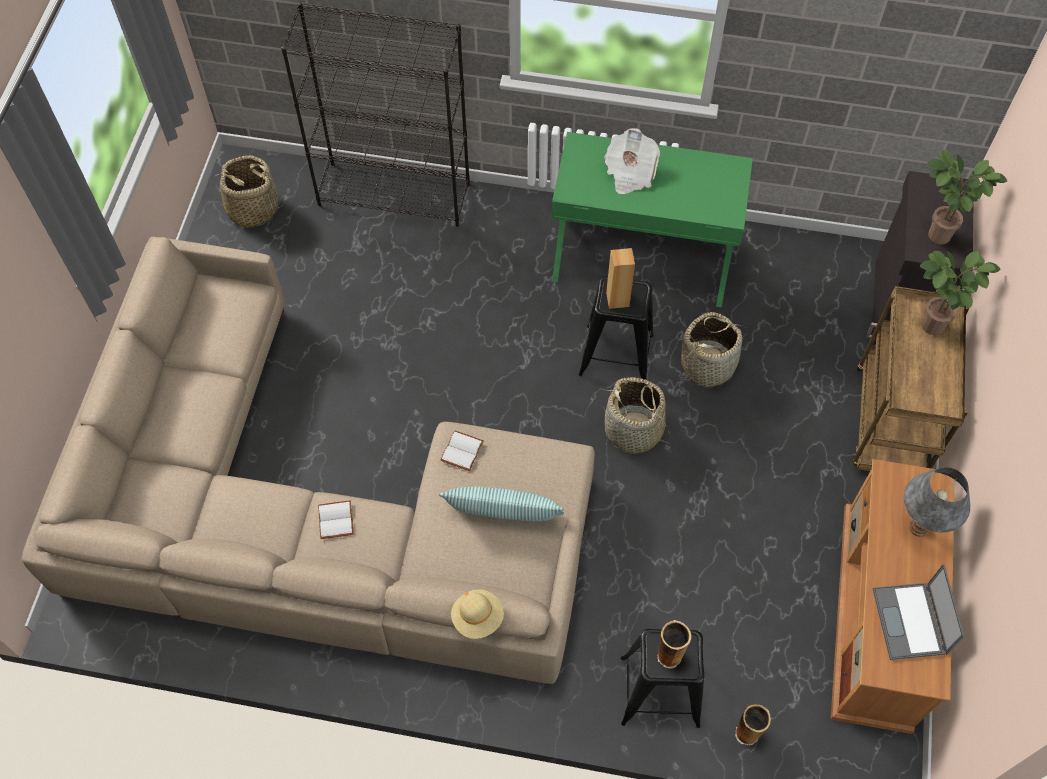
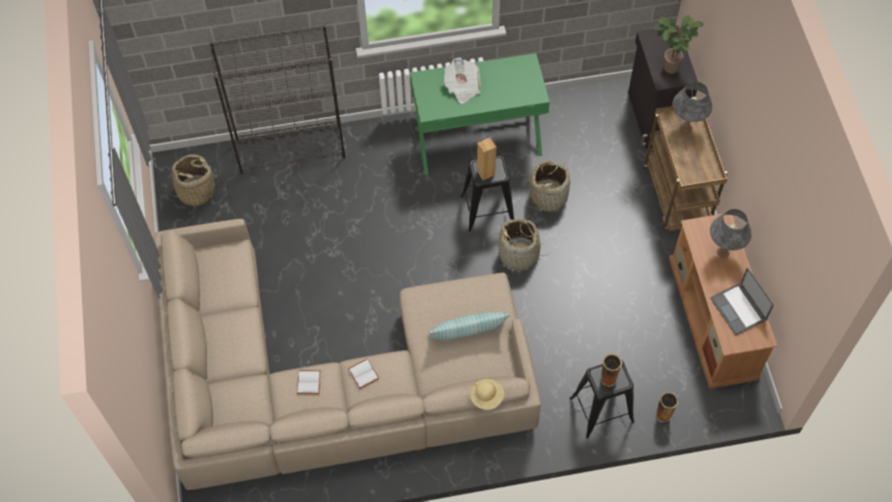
camera: 20 degrees left, 0 degrees up
(463, 452) = (425, 303): white book -> white book (309, 383)
(930, 328) = (686, 128): potted plant -> grey table lamp

